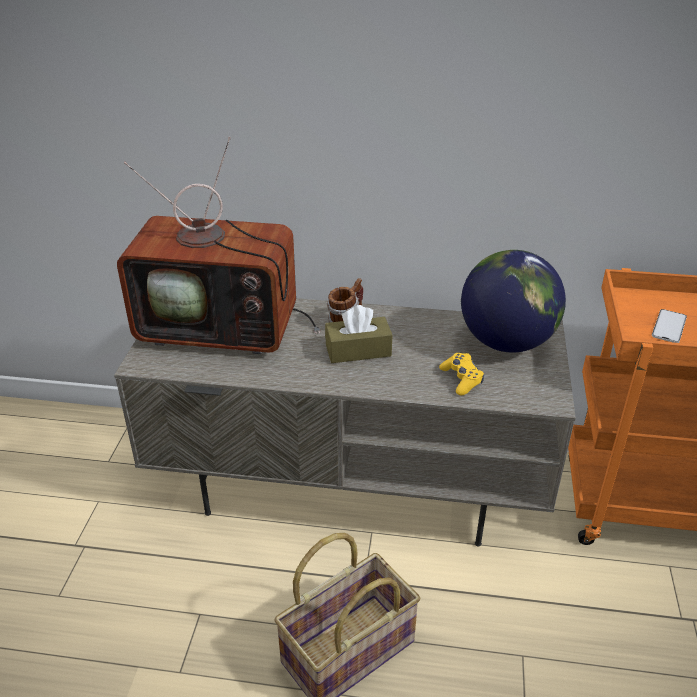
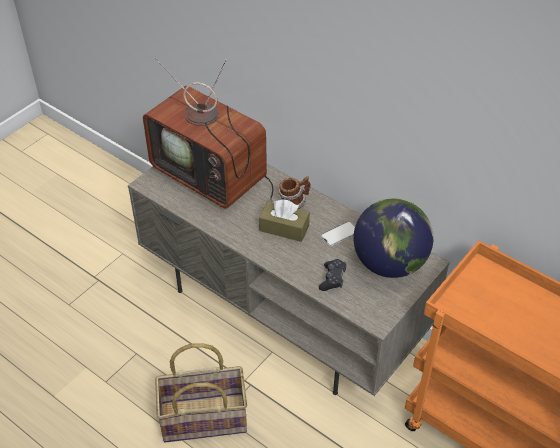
camera: 30 degrees right, 10 degrees up
(461, 379) = (332, 279): yellow game controller -> black game controller
(669, 326) = (487, 305): phone -> phone (339, 234)

